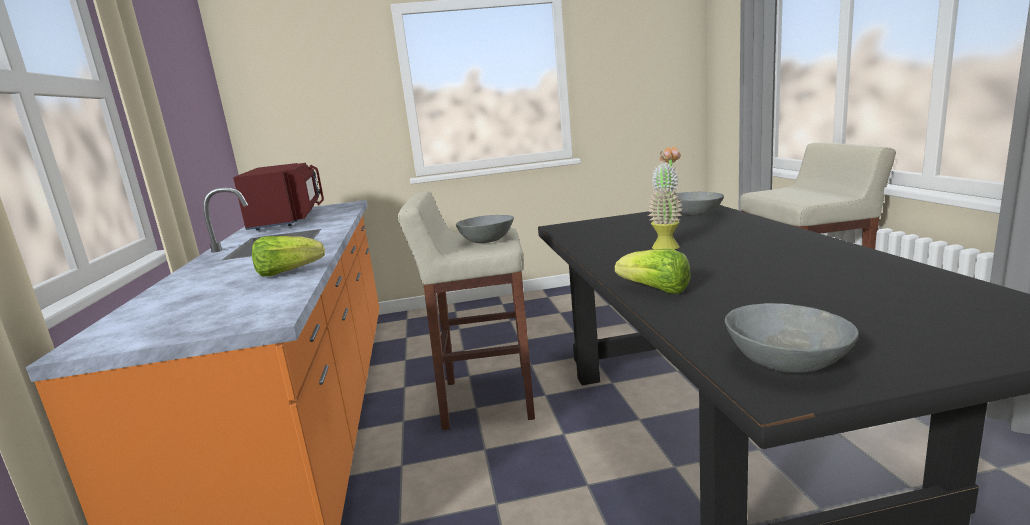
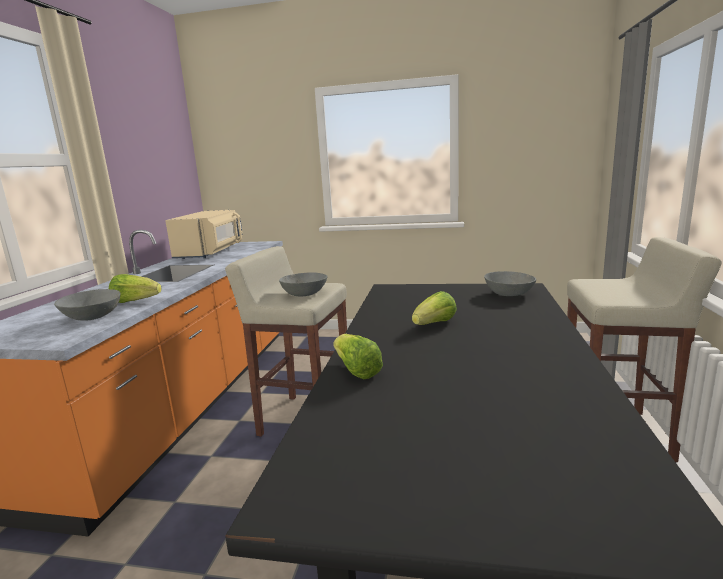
camera: 20 degrees right, 0 degrees up
(288, 220) = (211, 252): red microwave -> beige microwave
(667, 245) = (435, 324): potted plant -> lettuce
(785, 363) = (333, 478): grey bowl -> grey bowl (92, 317)

